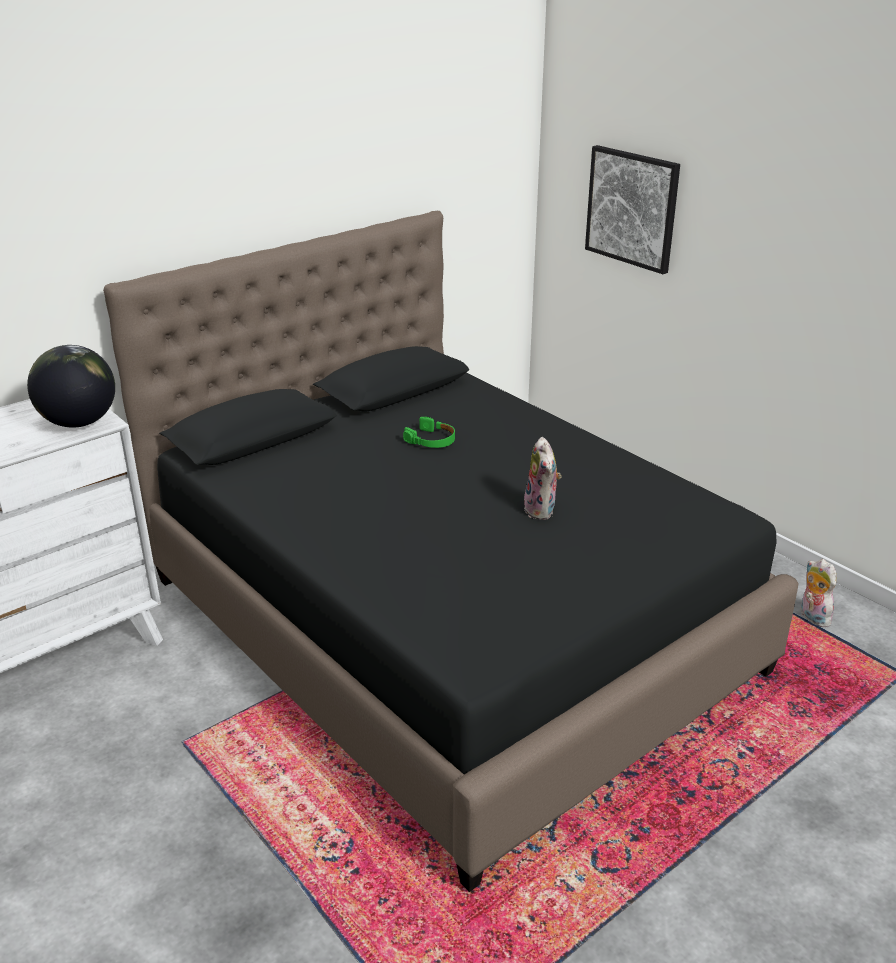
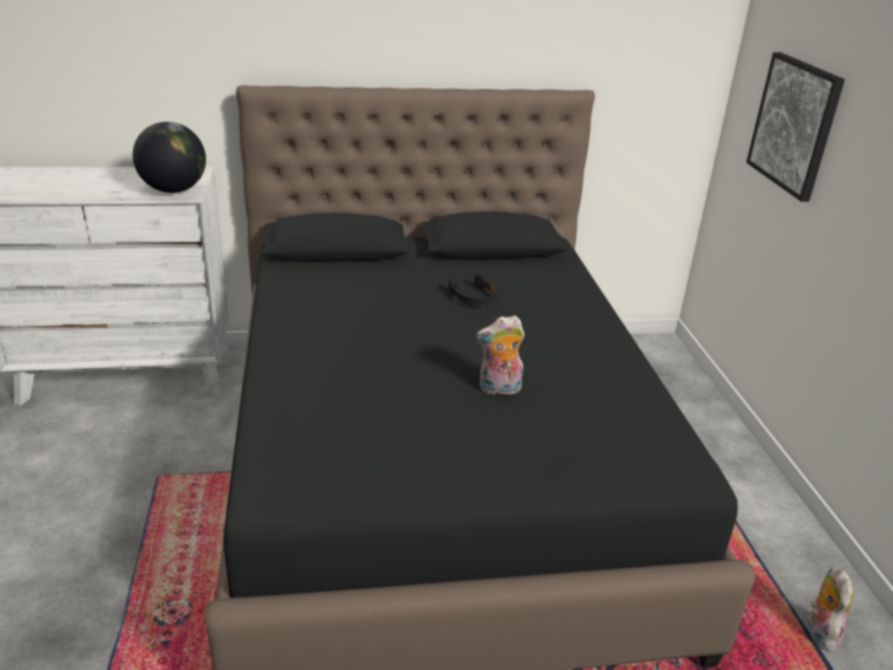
camera: 30 degrees right, 0 degrees up
(431, 440) = (474, 297): green headphones -> black headphones
(542, 510) = (499, 389): plush toy -> plush toy turned 60 degrees clockwise

